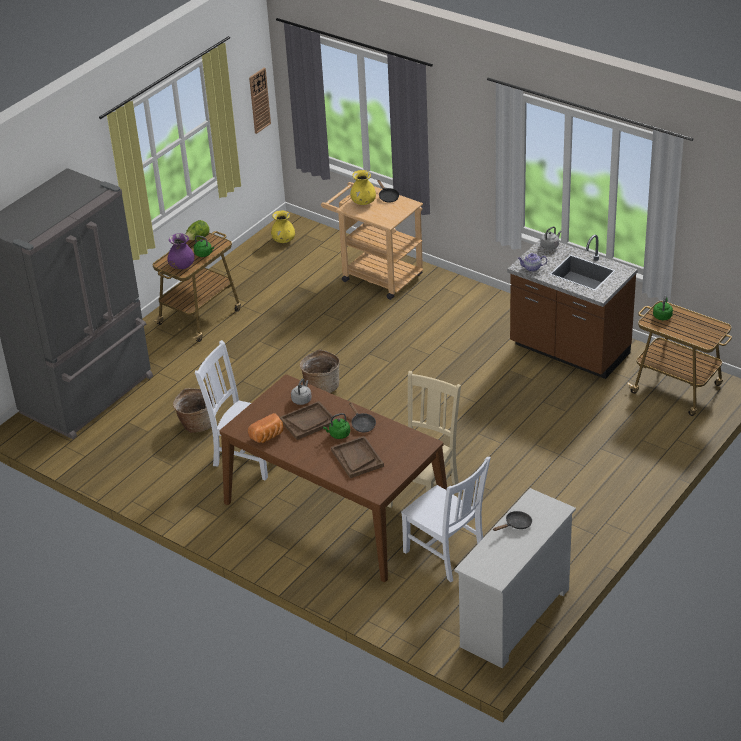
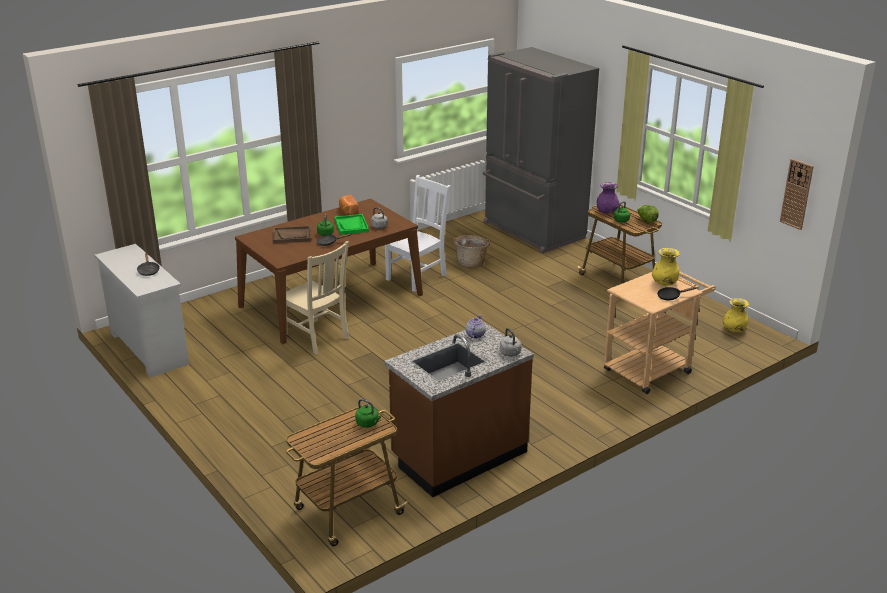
camera: 105 degrees right, 10 degrees down
(308, 421) = (351, 225): brown tray -> green tray
(321, 386) = (487, 316): basket -> none
(446, 554) = (240, 334): white chair -> none

